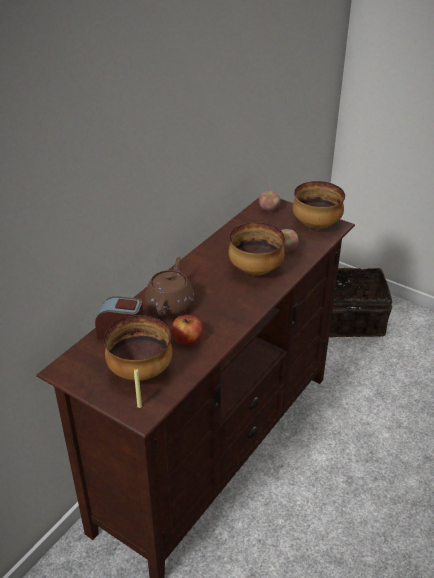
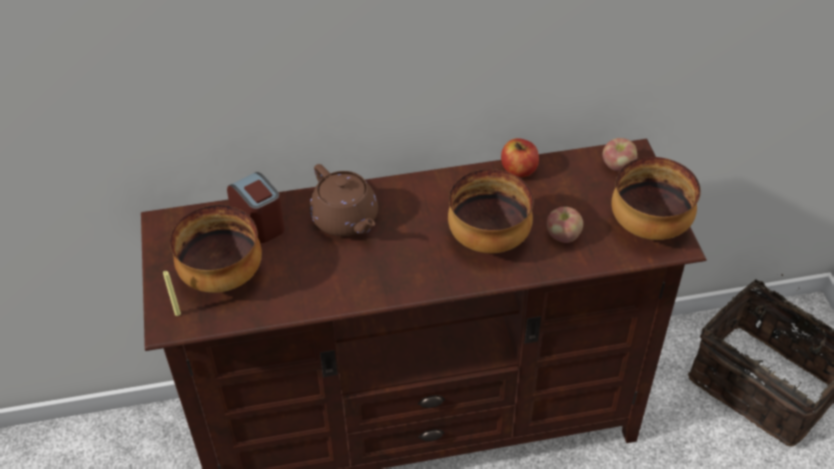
camera: 45 degrees right, 10 degrees up
(170, 304) = (345, 219): brown teapot -> brown teapot turned 90 degrees clockwise
(187, 339) = (308, 274): apple -> apple (519, 169)

